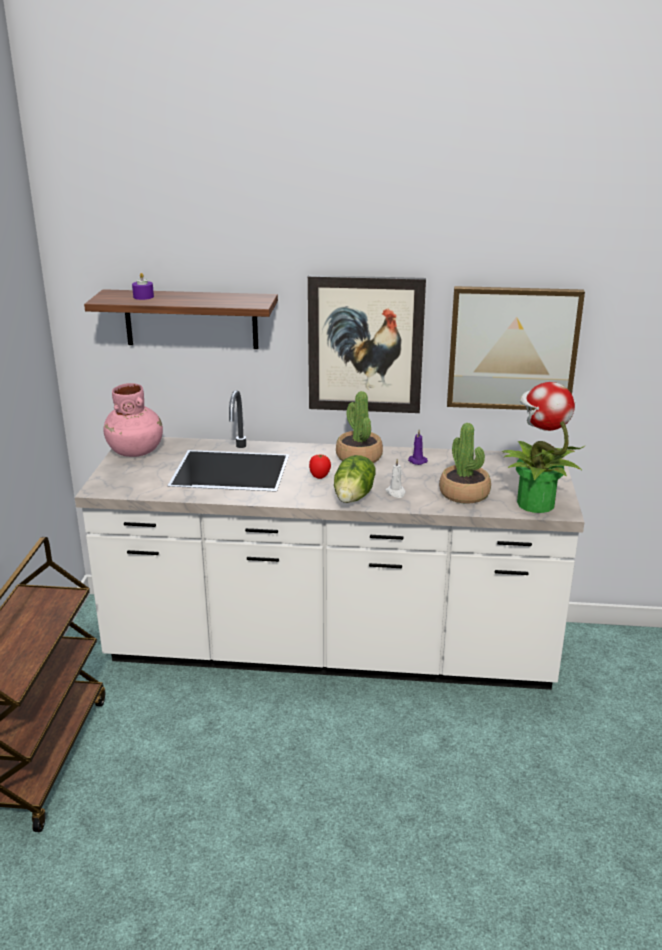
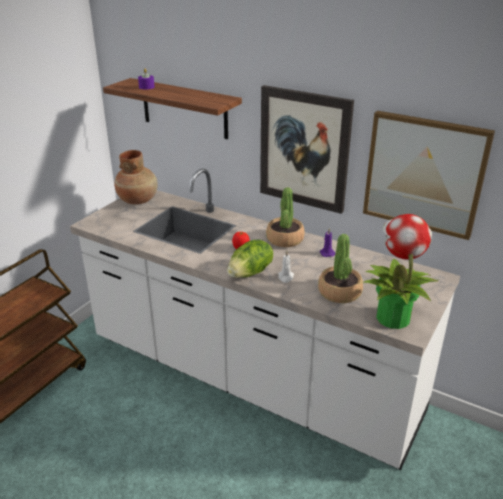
camera: 25 degrees right, 5 degrees up
(136, 451) = (138, 200): pink vase -> brown vase

